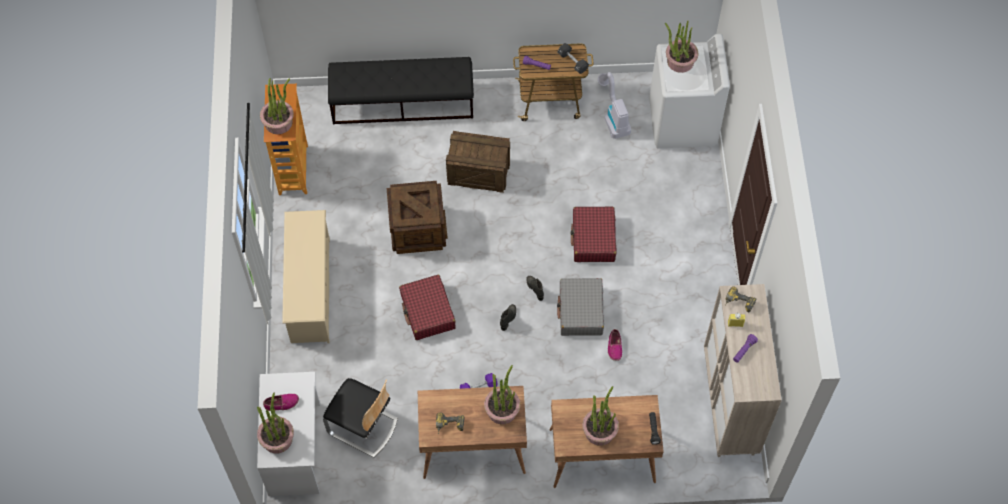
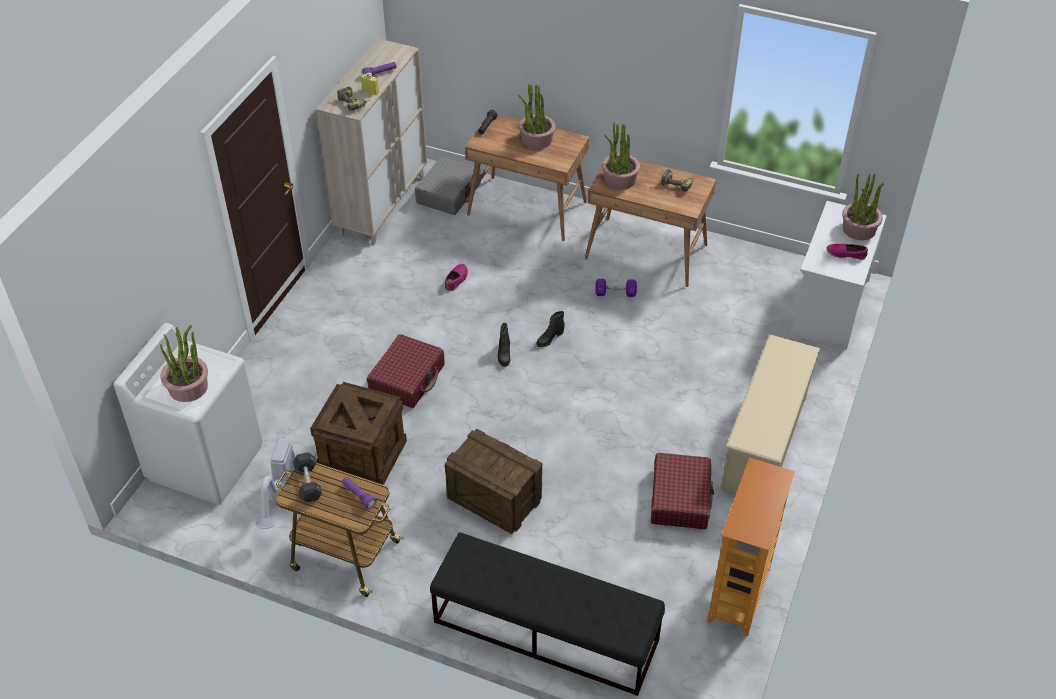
camera: 155 degrees left, 15 degrees down
(279, 122) = (765, 489): potted plant -> none
(363, 426) = (751, 301): chair -> none
(418, 230) = (604, 461): crate -> crate (362, 455)
(427, 312) = (635, 374): red suitcase -> red suitcase (680, 498)
(580, 311) = (469, 319): grey suitcase -> grey suitcase (449, 193)

